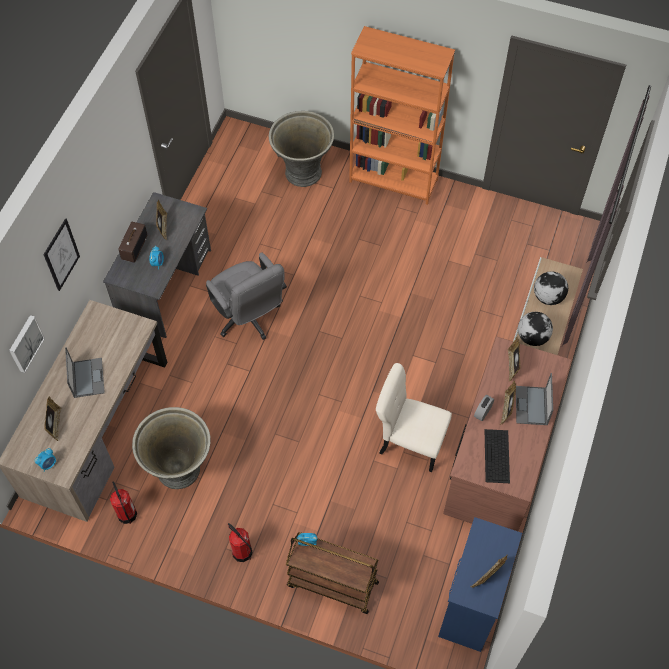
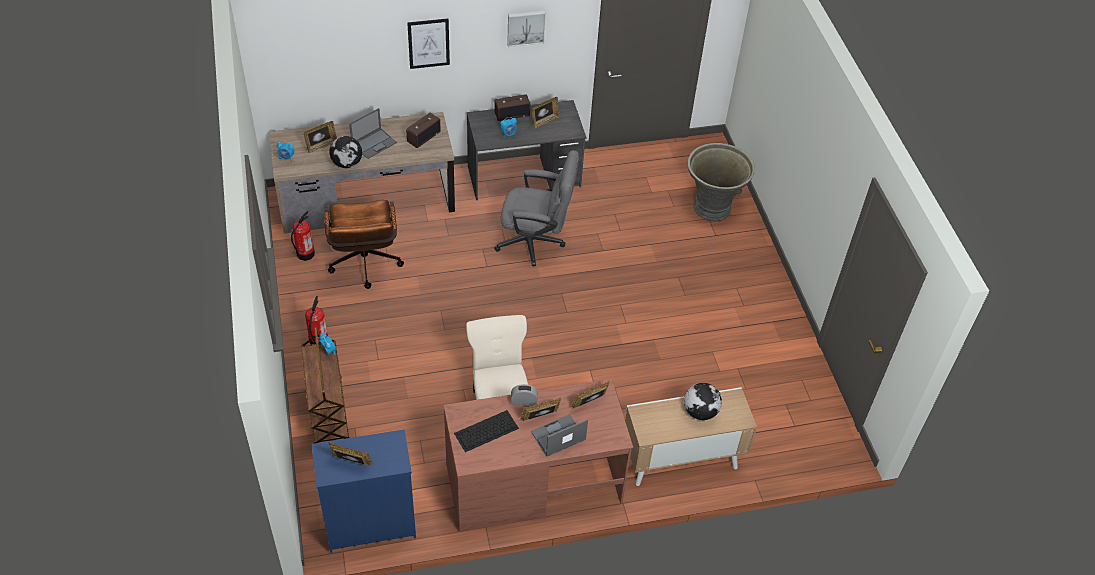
camera: 55 degrees right, 10 degrees down
(25, 343) = (350, 71): picture -> picture (525, 27)
(110, 332) = (423, 136): none -> radio
(180, 469) = (365, 266): grey planter -> brown office chair
(249, 318) = (536, 242): grey office chair -> grey office chair turned 105 degrees counterclockwise
(393, 180) = (763, 273): orange bookcase -> none
(532, 337) = (645, 417): globe -> globe (347, 163)

